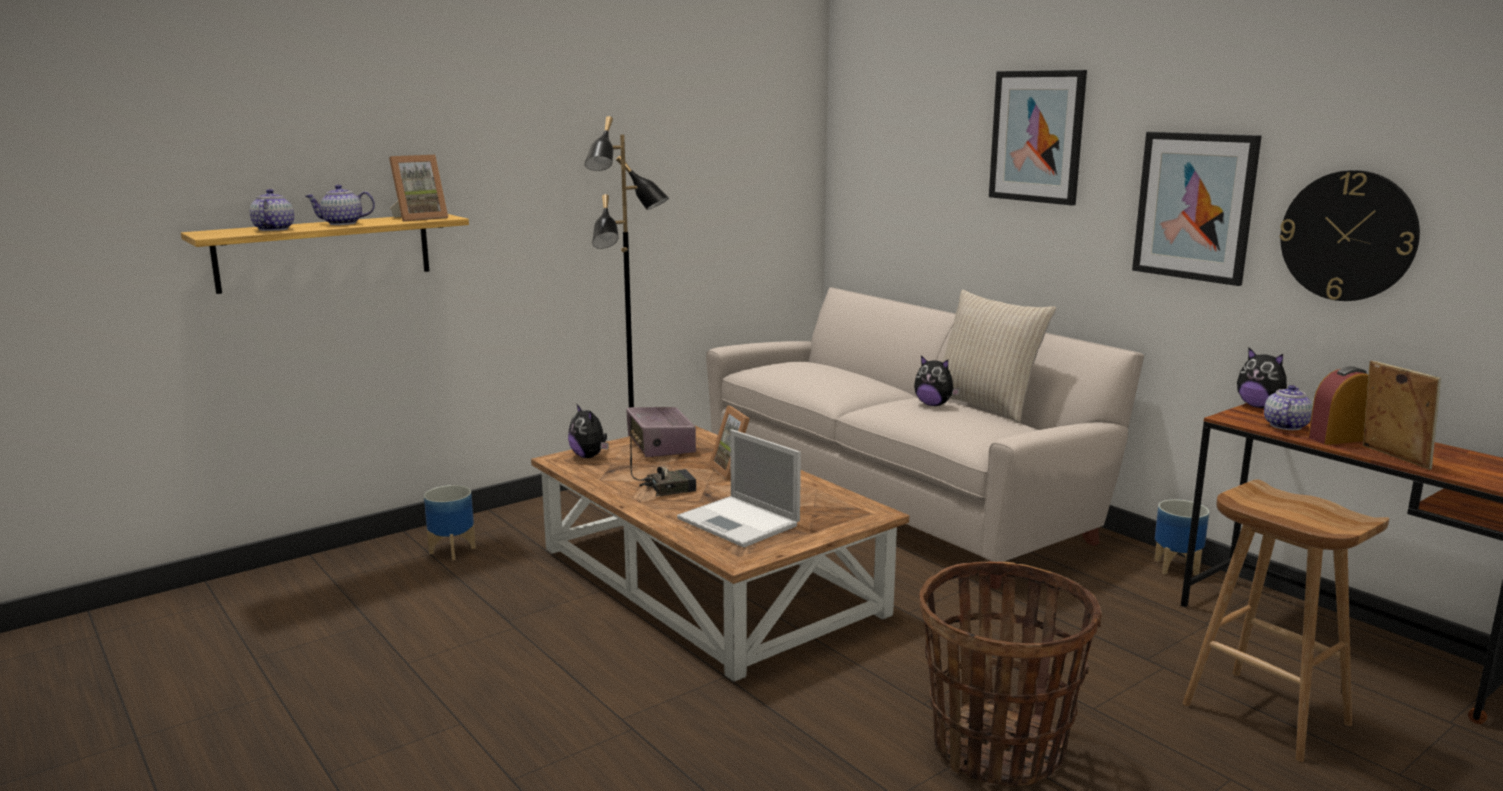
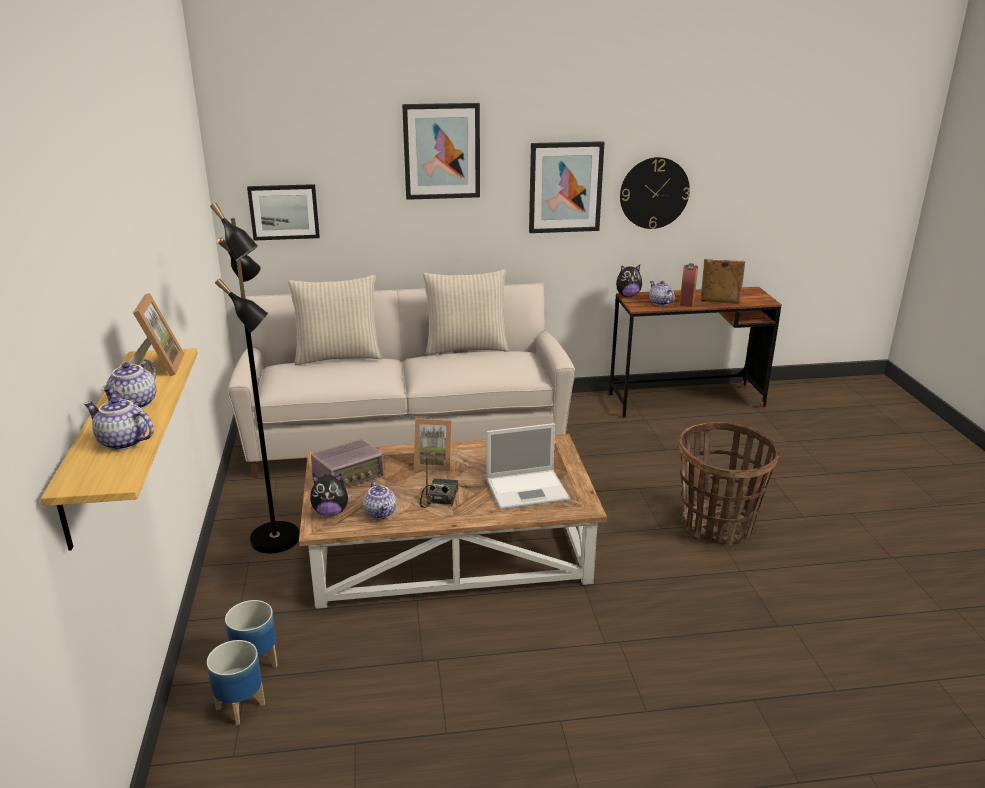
camera: 60 degrees left, 10 degrees up
(610, 473) = (381, 513): none -> teapot
(661, 447) = (349, 477): radio -> radio turned 45 degrees counterclockwise
(852, 369) = (338, 356): none -> beige pillow
(878, 197) = (284, 212): none -> picture
(933, 405) = (454, 360): plush toy -> none
(1177, 567) = (584, 399): planter -> planter (241, 706)
(1262, 714) = (729, 446): brown stool -> none

